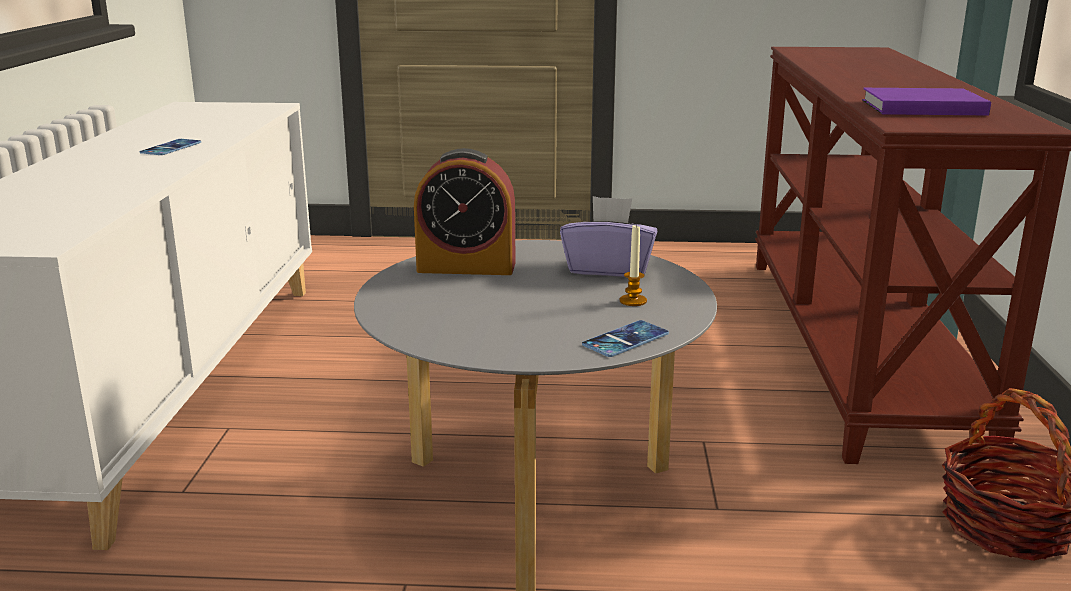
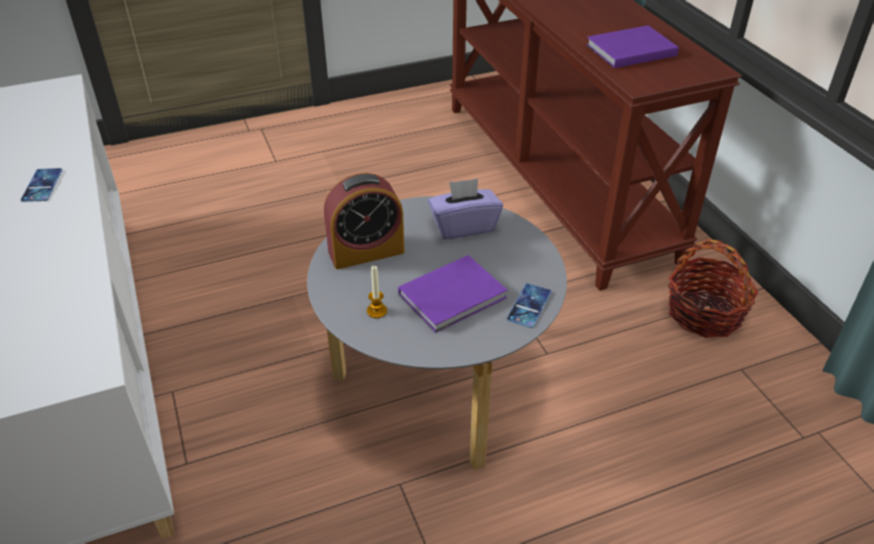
camera: 25 degrees left, 20 degrees up
(536, 315) = (455, 296): none -> purple book
(633, 301) = (505, 261): candle -> candle (377, 311)

